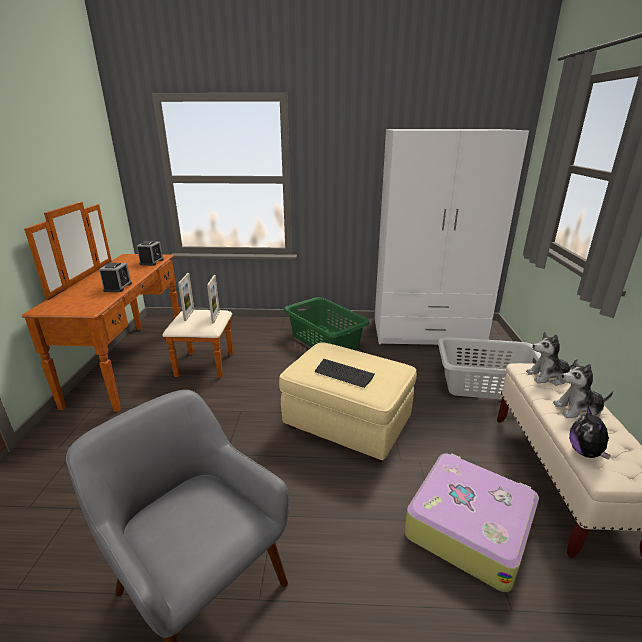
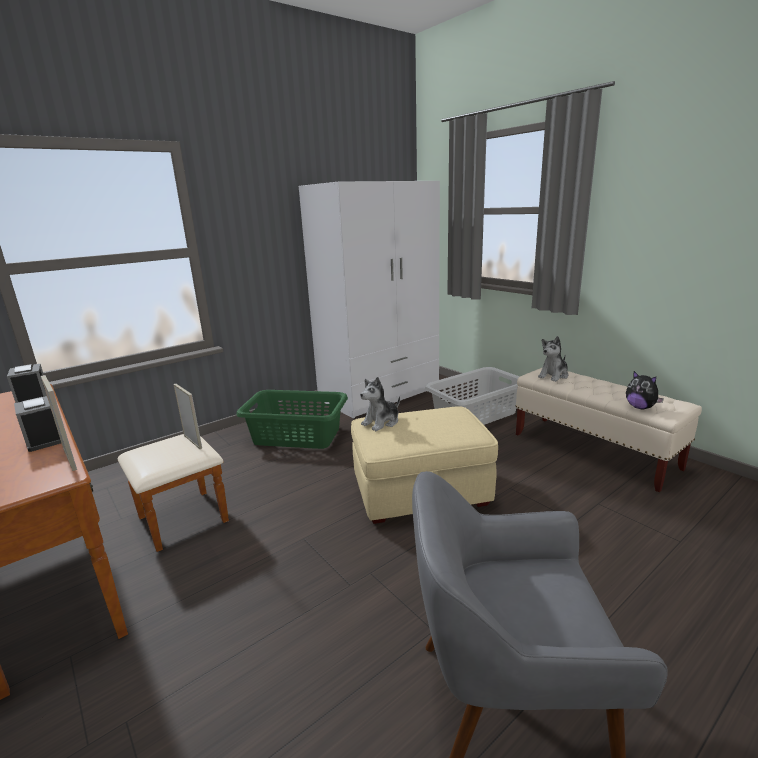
camera: 40 degrees left, 5 degrees down
(189, 315) = (149, 453): picture frame -> picture frame (70, 459)
(343, 374) = (427, 431): keyboard -> none
(468, 526) = (595, 510): suitcase -> none
(578, 410) = (599, 387): plush toy -> plush toy (381, 422)

